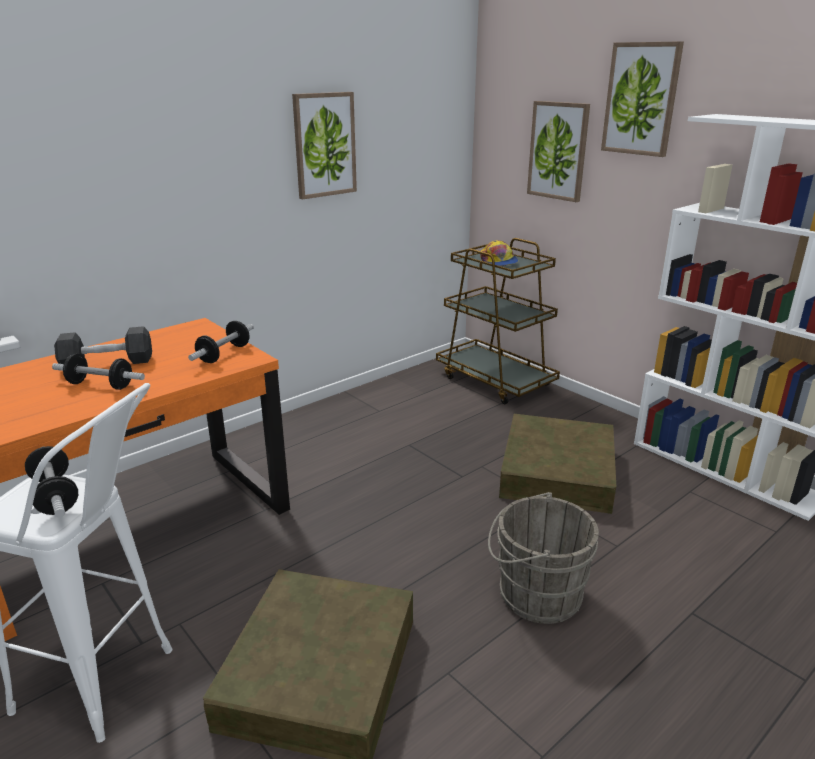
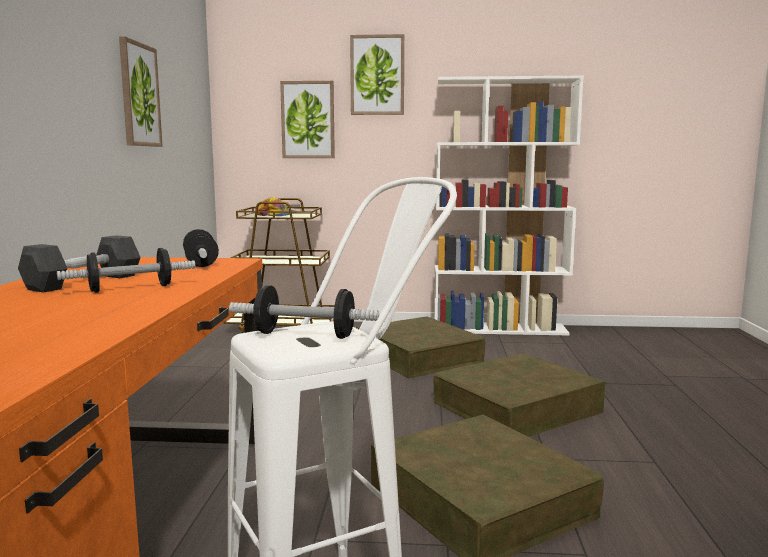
camera: 45 degrees left, 15 degrees down
(534, 594) = (517, 407): grey bucket -> brown storage box

